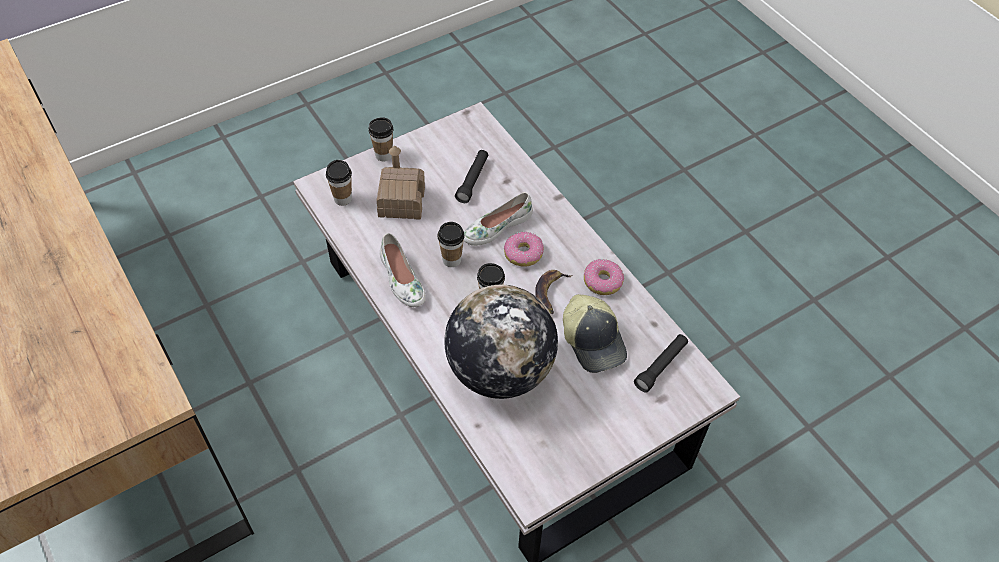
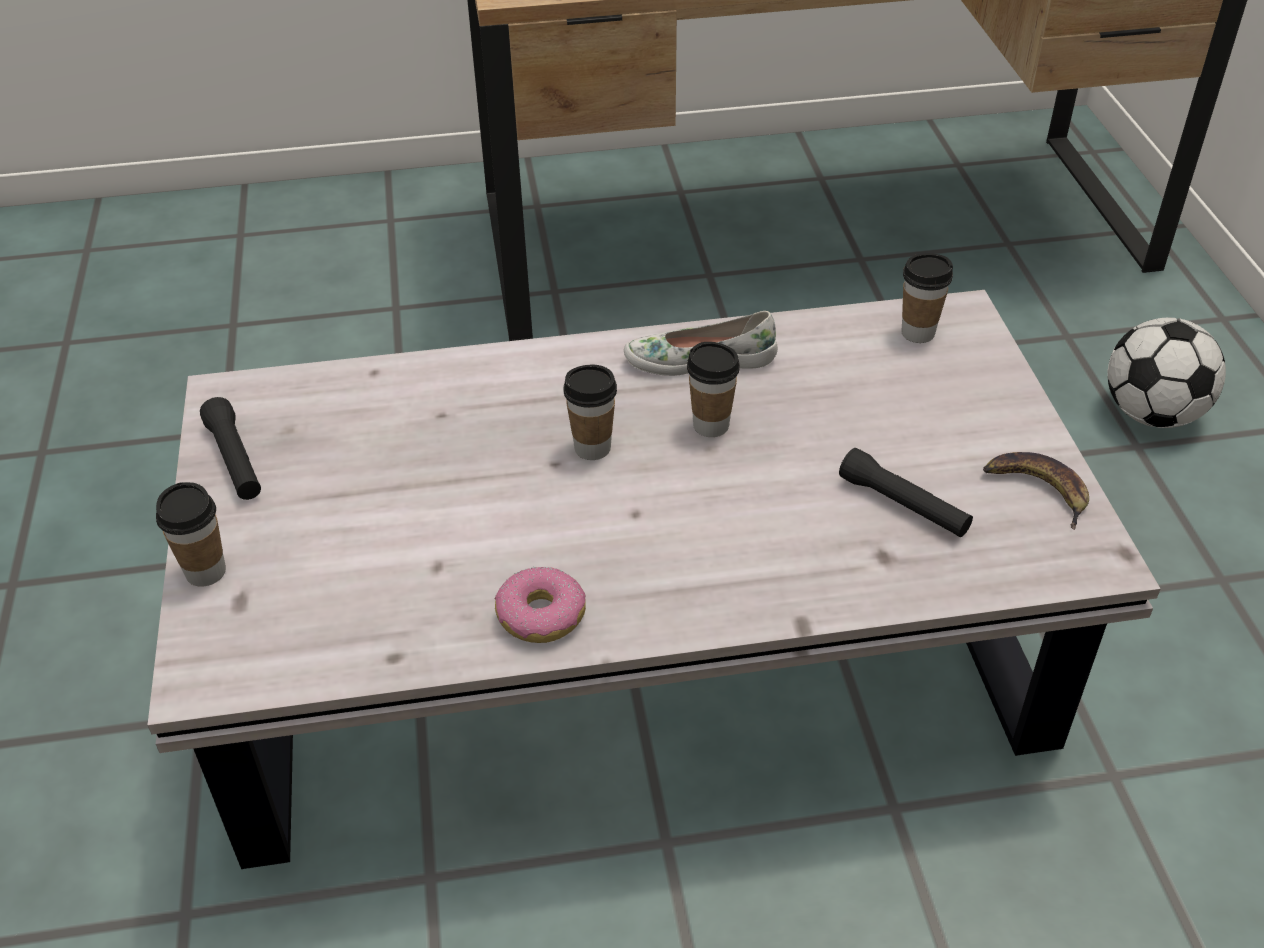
camera: 115 degrees right, 10 degrees down
(232, 193) = (1152, 414): none -> football
(383, 155) = (1018, 402): cup -> cup (205, 572)
(401, 202) = (881, 398): toy house -> none
(496, 226) = (763, 505): white shoe -> none
(499, 370) = (448, 420): globe -> none
(523, 253) = (676, 522): donut -> none
(550, 293) = (560, 530): banana -> banana (1037, 490)
(594, 341) = (420, 553): cap -> none
(661, 366) = (299, 628): black flashlight -> black flashlight (235, 460)

